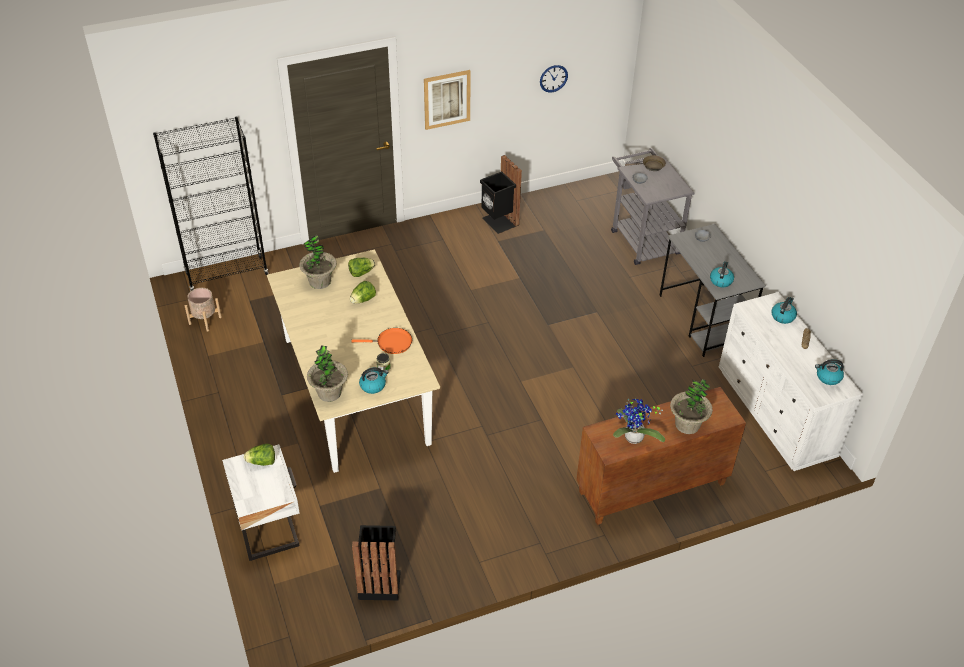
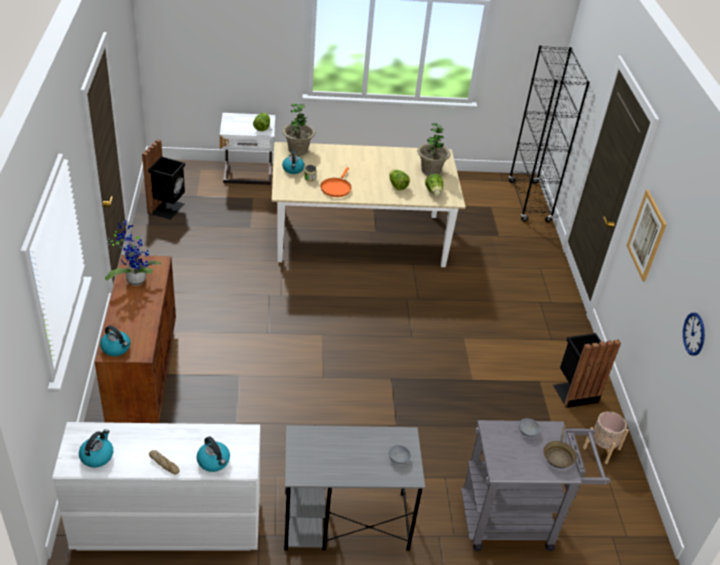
camera: 105 degrees right, 5 degrees down
(205, 320) = (473, 183): beige planter -> beige planter (601, 448)
(687, 425) = (123, 319): potted plant -> none
(721, 280) = (313, 443): kettle -> kettle (116, 348)

